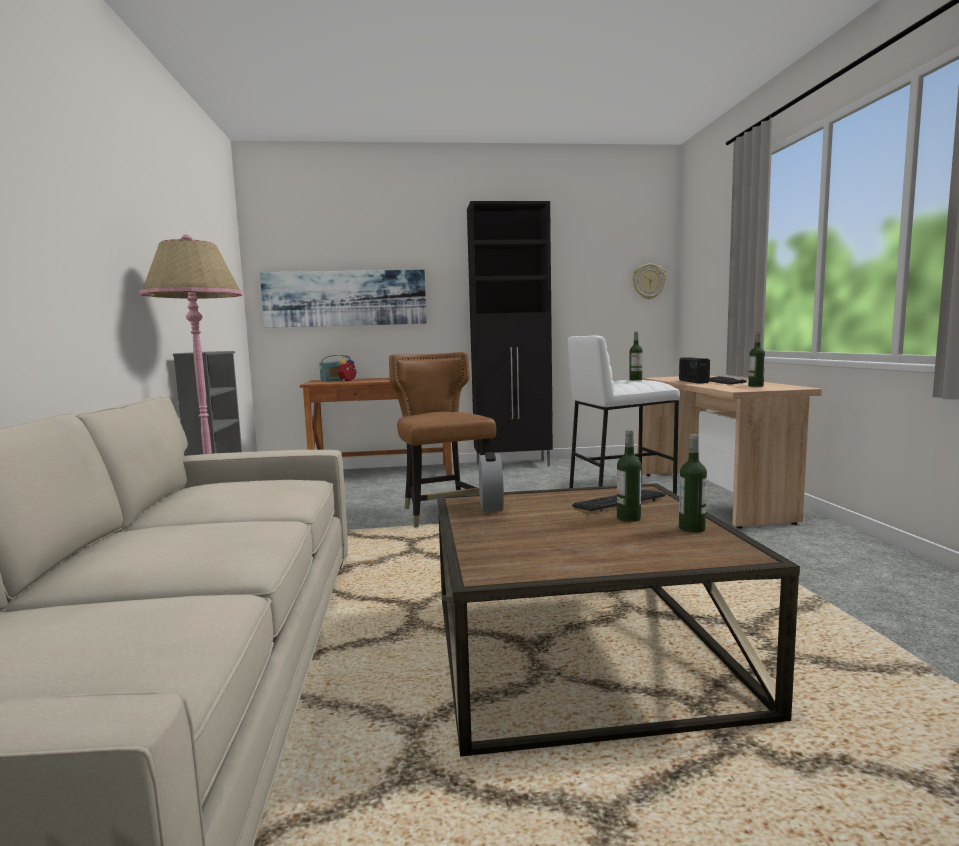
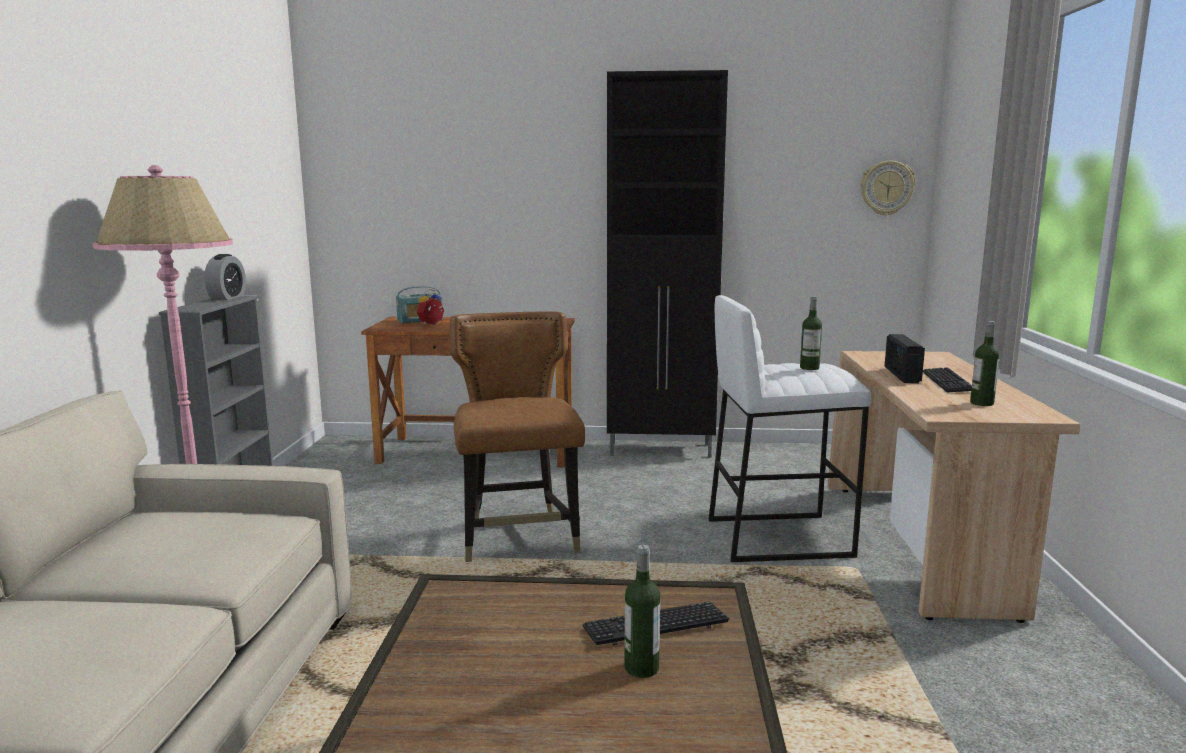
camera: 10 degrees right, 5 degrees up
(345, 298) = (436, 205): picture -> none
(491, 505) = (476, 607): alarm clock -> alarm clock (227, 297)
(691, 528) = (714, 709): bottle -> none

